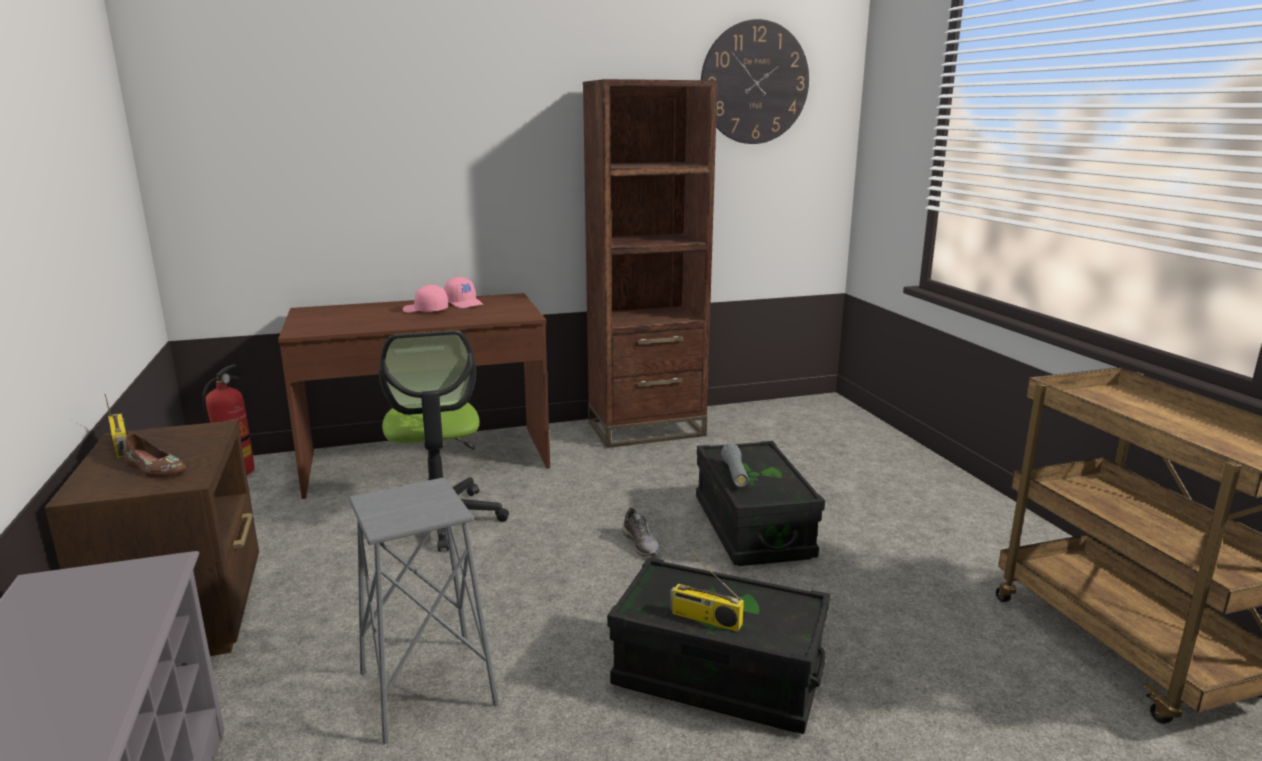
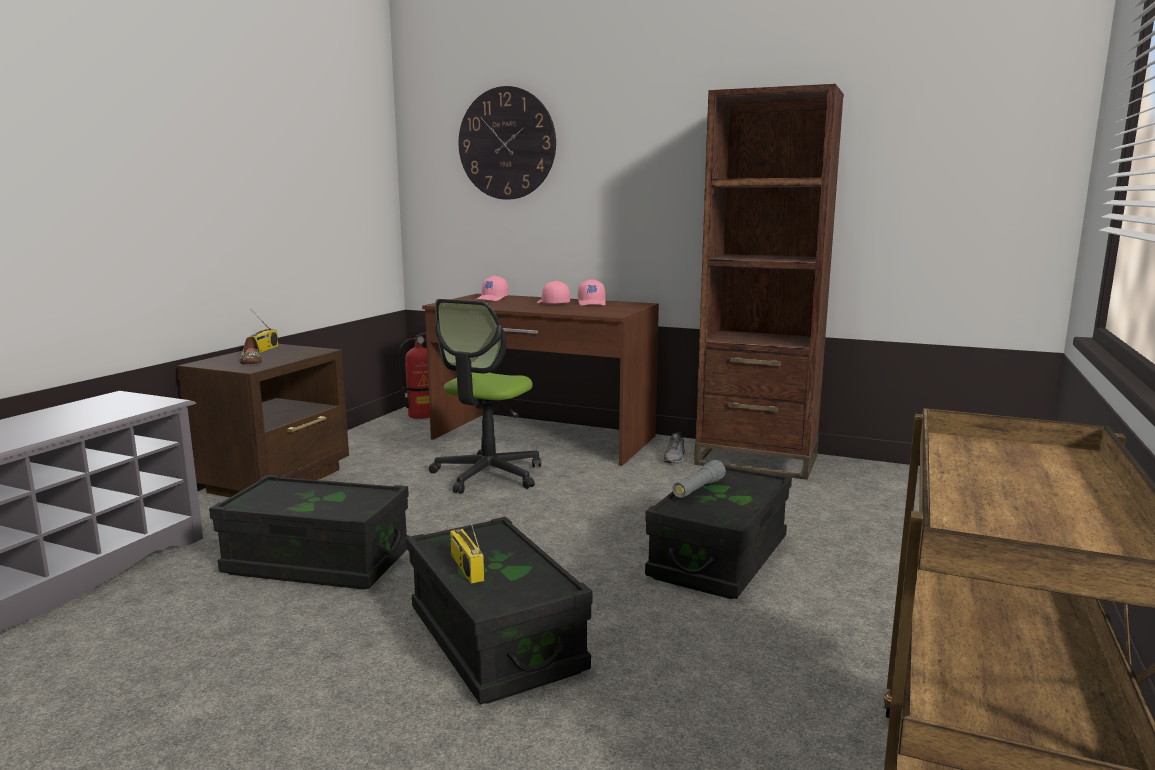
camera: 40 degrees right, 5 degrees down
(336, 313) = (492, 298): none -> pink cap
(428, 688) = (318, 562): grey stool -> black storage box
(641, 543) = (600, 535): grey shoe -> grey shoe (675, 458)
(754, 83) = (934, 90): wall clock -> wall clock (507, 143)

